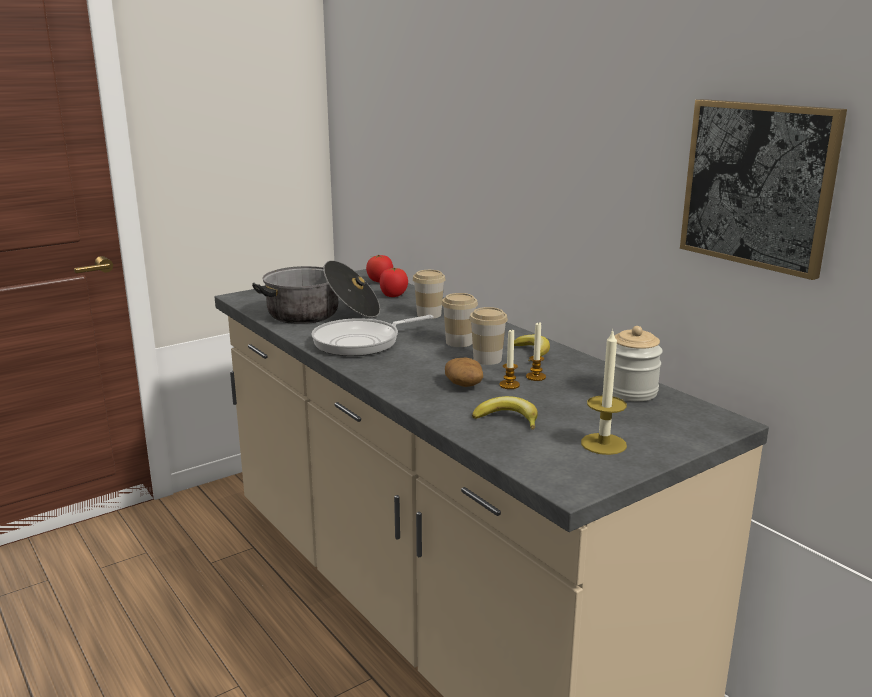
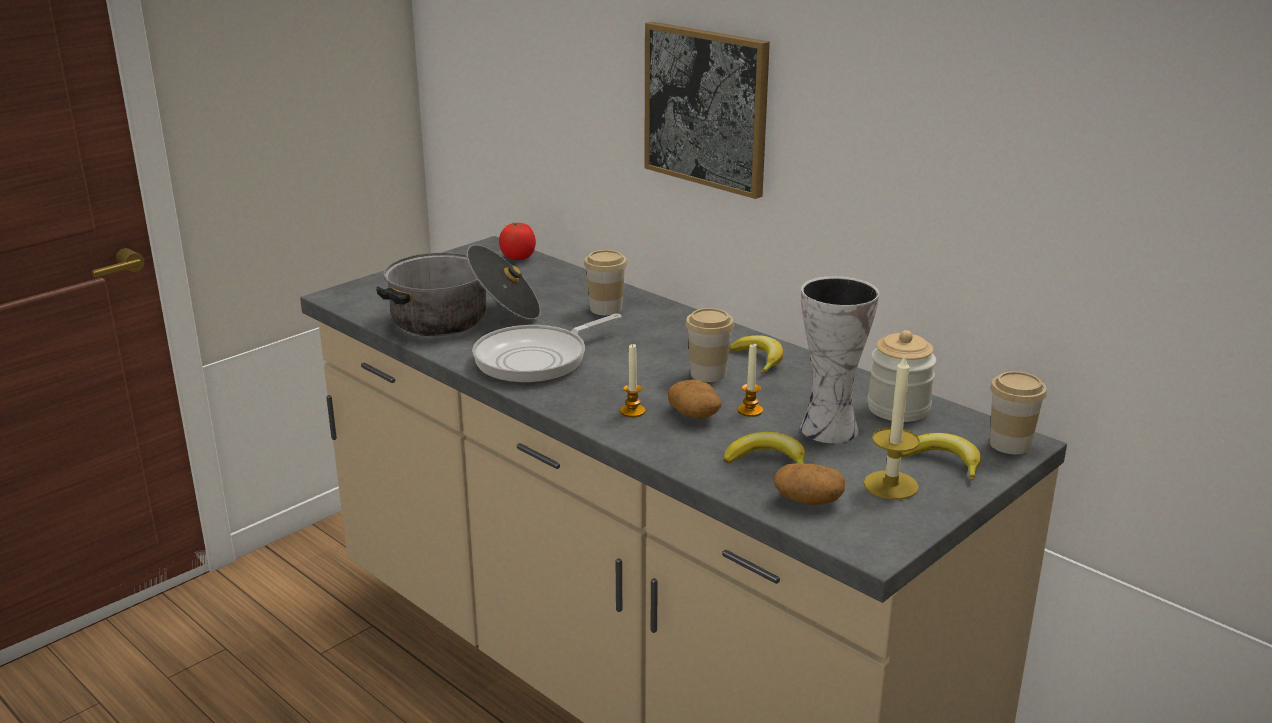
camera: 10 degrees left, 5 degrees up
(393, 295) = (546, 280): tomato -> none
(459, 342) = (662, 350): cup -> cup (1010, 444)
(529, 449) = (807, 500): none -> potato
(535, 377) = (777, 396): candle -> candle (632, 411)
(566, 401) = (826, 428): none -> vase
(655, 431) = (943, 462): none -> banana
(758, 185) = (1052, 162): picture -> picture (706, 108)

